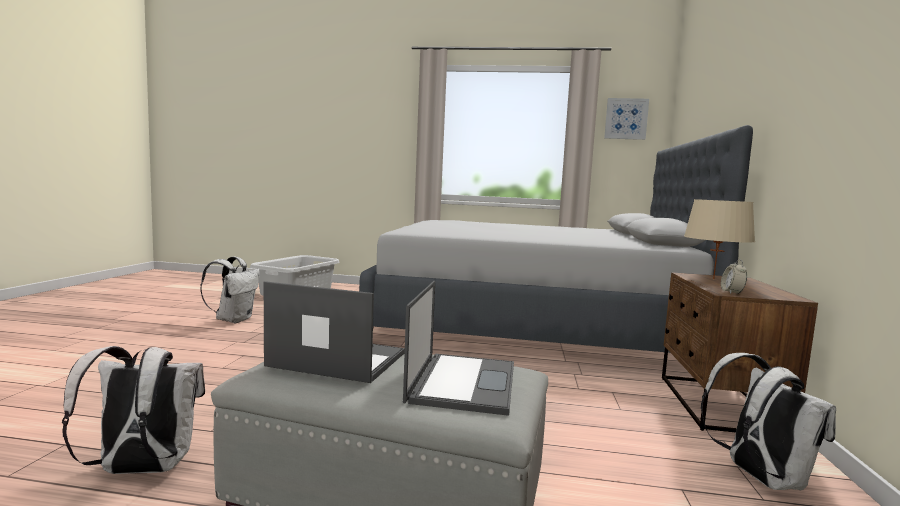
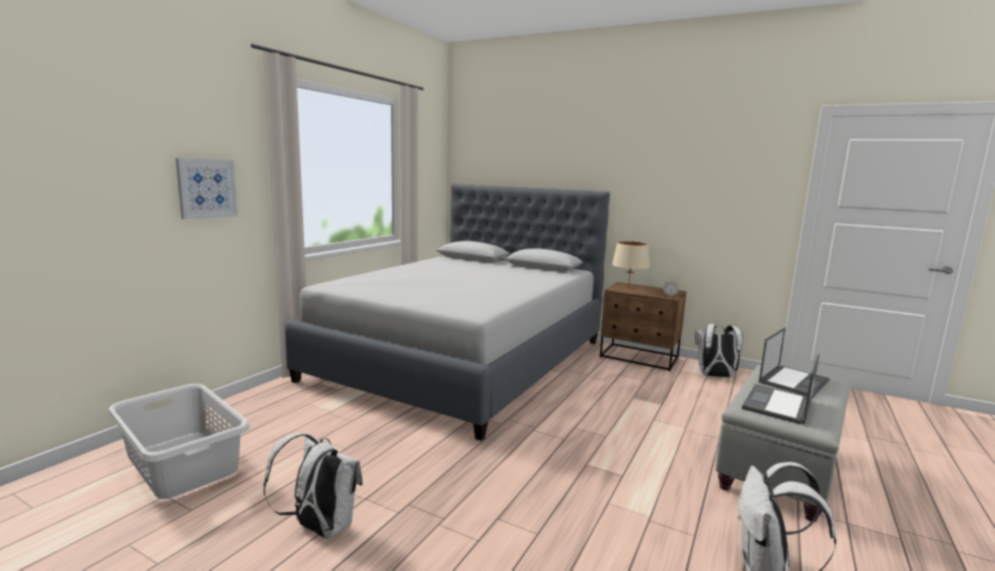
camera: 70 degrees left, 5 degrees up
(463, 382) = (793, 381): laptop -> laptop turned 105 degrees clockwise
(626, 119) = (426, 154): picture -> picture (207, 188)

